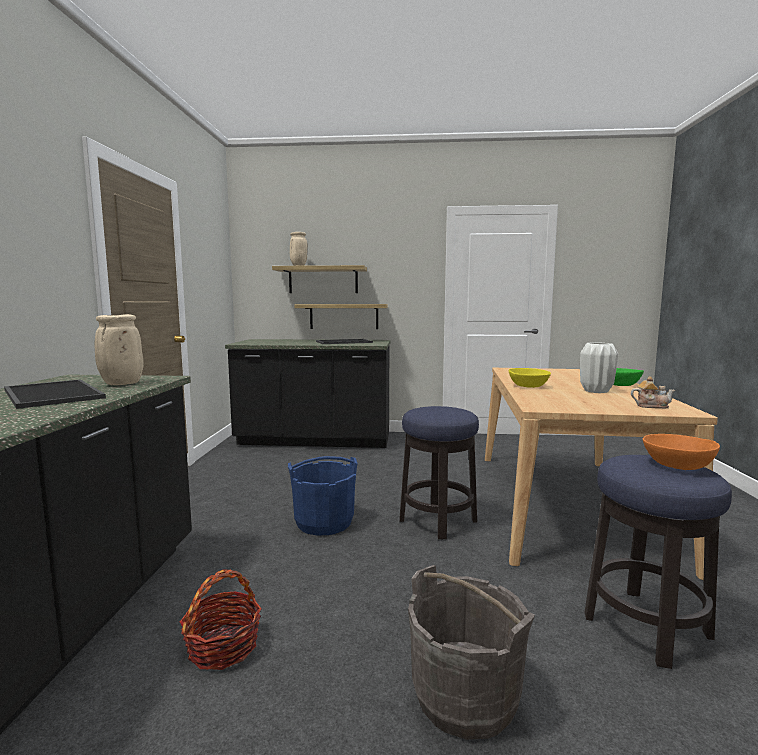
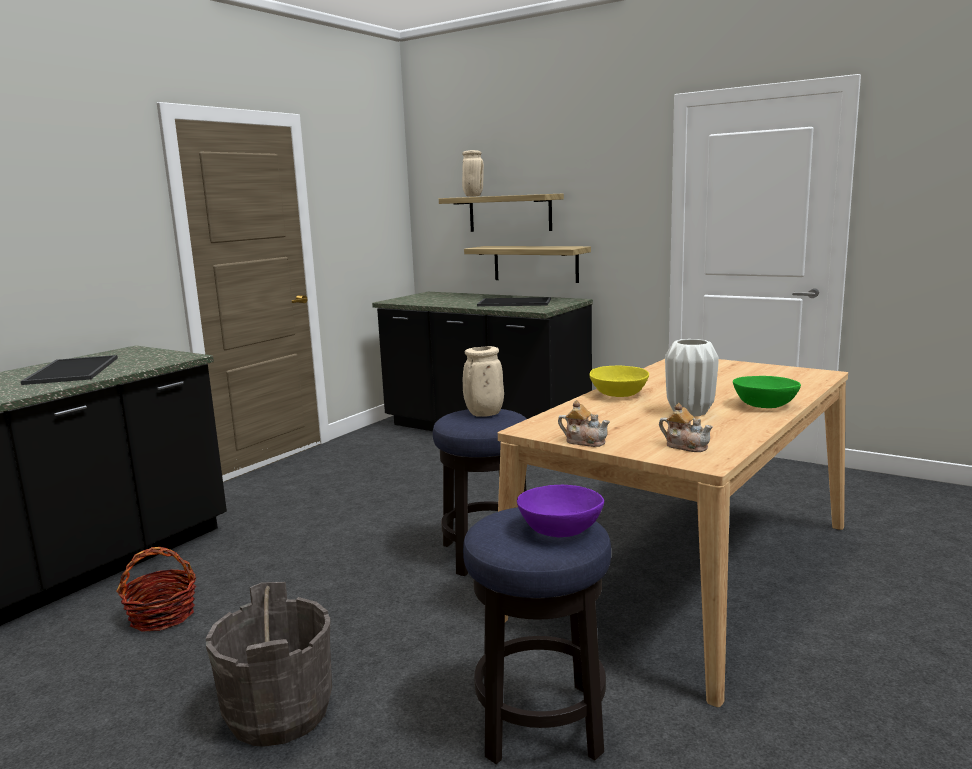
camera: 30 degrees right, 5 degrees up
(121, 384) = (138, 362): beige vase -> beige vase (484, 414)
(324, 522) = (369, 530): blue bucket -> none
(592, 410) = (584, 441): none -> teapot
(677, 465) = (559, 529): orange bowl -> purple bowl

